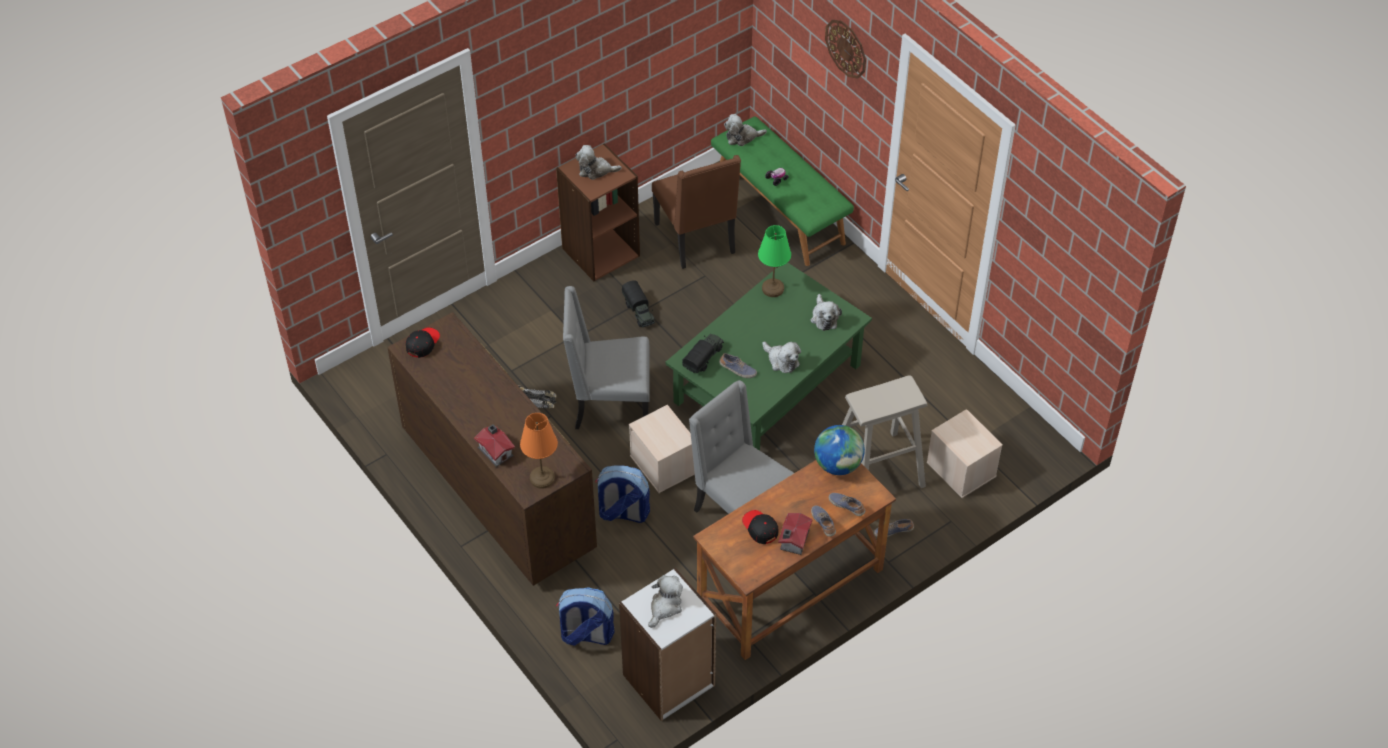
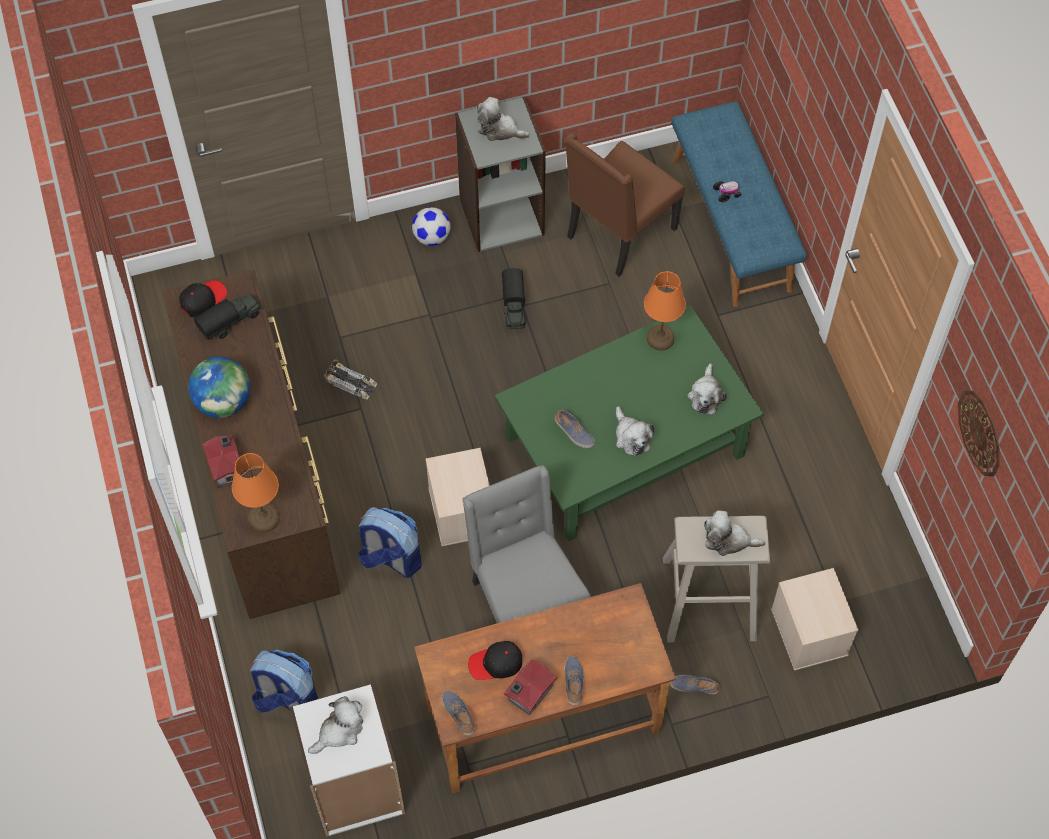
camera: 20 degrees right, 10 degrees up
(552, 280) = (432, 237): none -> football
(600, 251) = (501, 216): brown bookcase -> grey bookcase
(609, 405) = (431, 416): grey chair -> none
(697, 239) = (619, 233): brown chair -> brown chair turned 45 degrees clockwise
(704, 358) = (541, 405): toy truck -> toy truck (230, 322)
(742, 137) = (708, 125): plush toy -> plush toy (728, 540)
(760, 528) = (496, 663): black cap -> black cap turned 90 degrees counterclockwise
(772, 289) = (660, 339): green table lamp -> orange table lamp
(780, 210) = (732, 224): green bench -> blue bench
(838, 465) = (624, 609): globe -> globe (223, 402)
(846, 48) = (828, 73): wall clock -> wall clock (980, 433)
(847, 506) = (611, 669): shoe -> shoe (459, 714)

